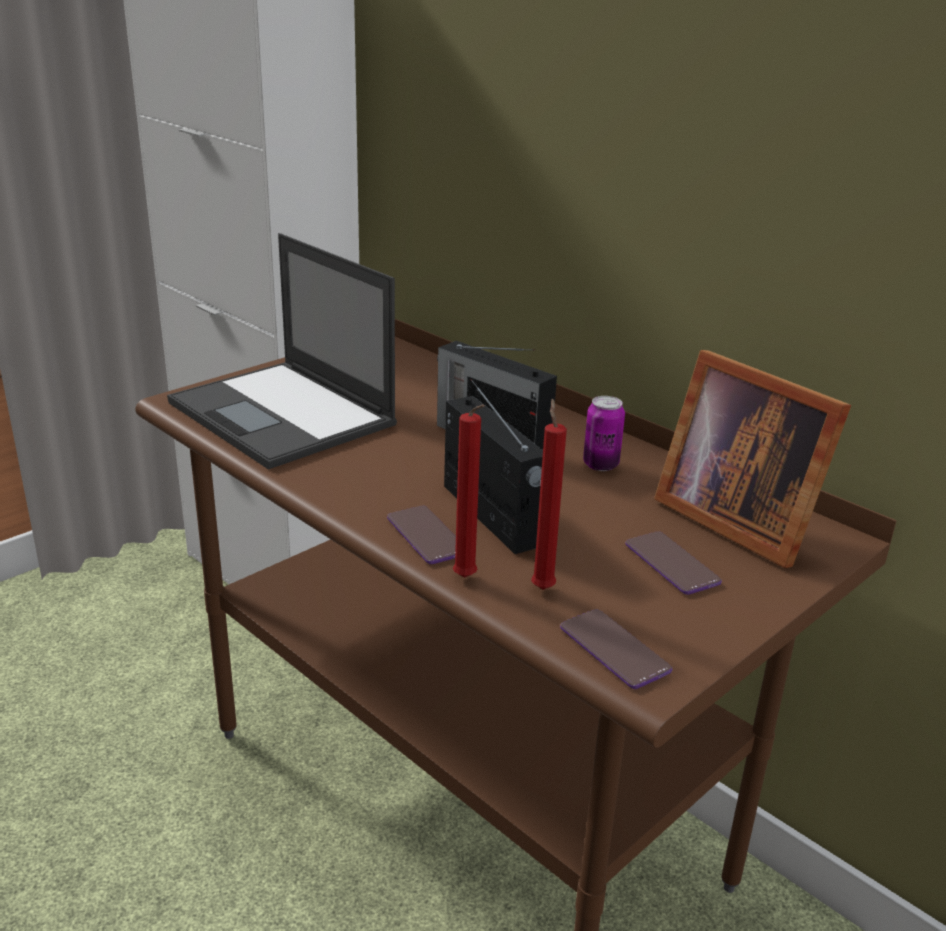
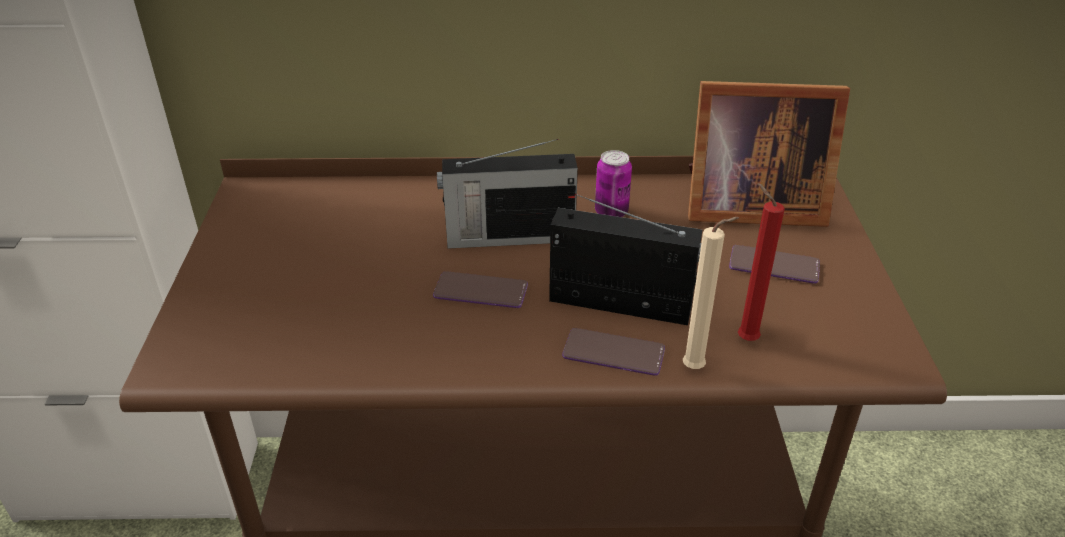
camera: 45 degrees left, 10 degrees up
(283, 414) = (303, 317): laptop -> none
(466, 579) = (697, 369): red candle -> beige candle
(614, 650) = (851, 354): phone -> phone (480, 291)

